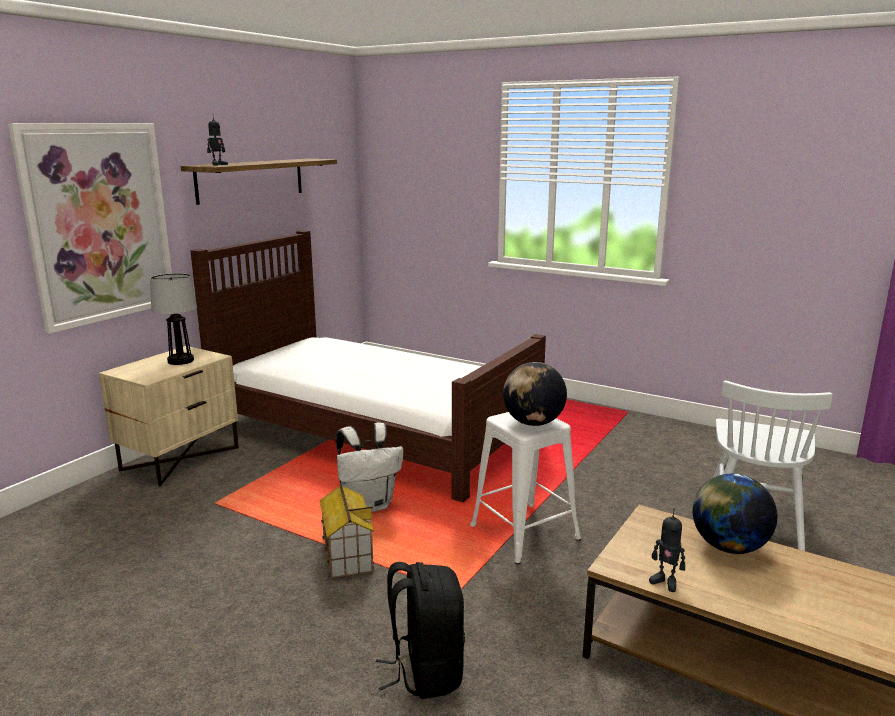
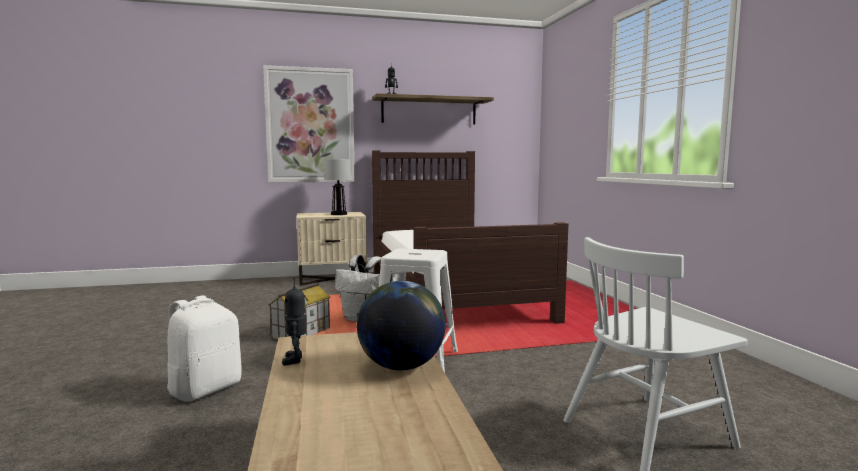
camera: 45 degrees right, 10 degrees down
(425, 671) = (205, 389): black backpack -> white backpack
(533, 423) = (414, 254): globe -> none

